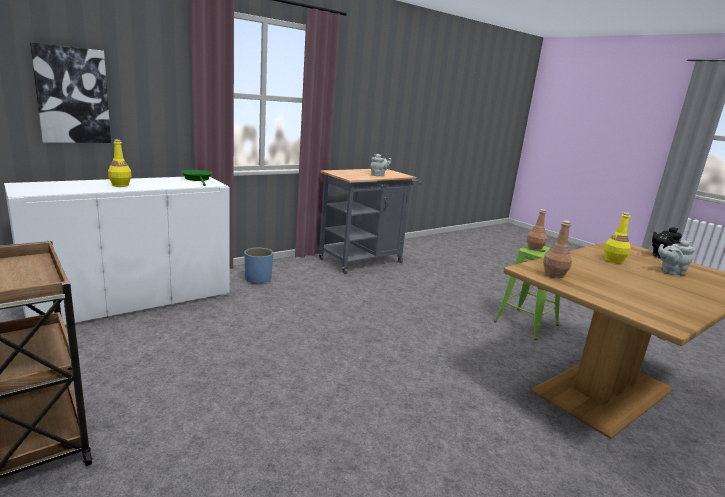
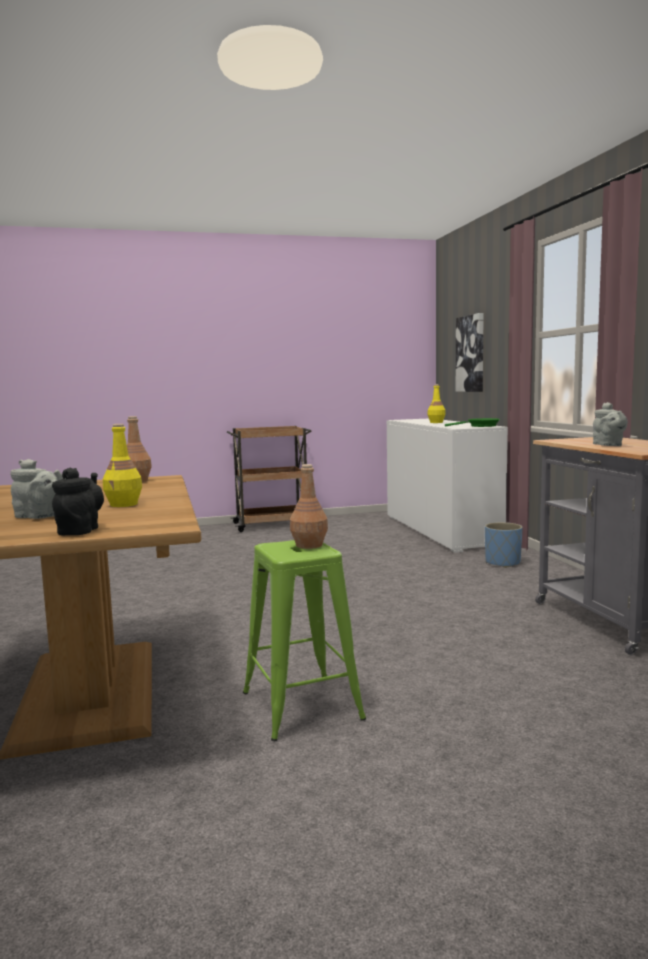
camera: 115 degrees right, 10 degrees down
(670, 272) = (39, 517): grey teapot -> grey teapot turned 90 degrees clockwise

